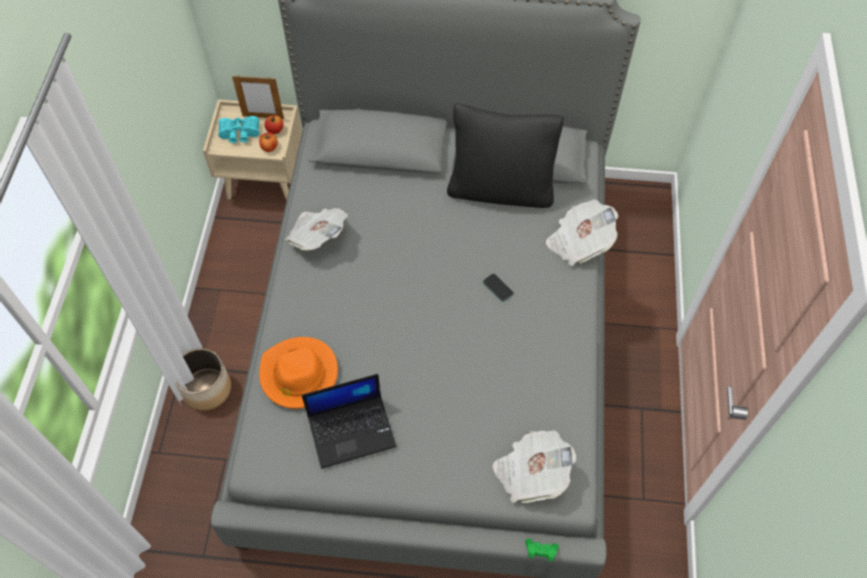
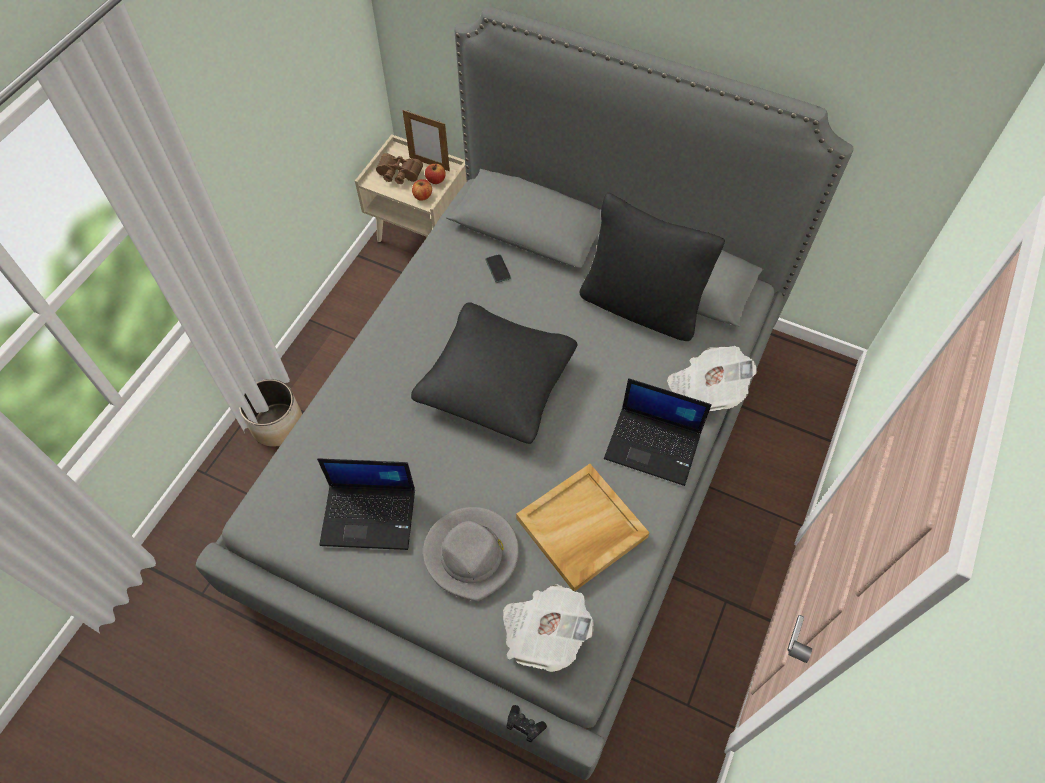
camera: 20 degrees right, 0 degrees up
(239, 134) = (398, 175): turquoise binoculars -> brown binoculars
(298, 375) = (341, 437): orange hat -> none
(317, 236) = (424, 299): newspaper -> none
(410, 288) = (497, 382): none -> black pillow
(449, 432) = (472, 553): none -> grey hat
(498, 288) = (593, 412): phone -> phone (498, 269)
(527, 383) = (581, 529): none -> beige tray
(540, 551) = (524, 725): green game controller -> black game controller
(556, 299) = (654, 445): none -> laptop

